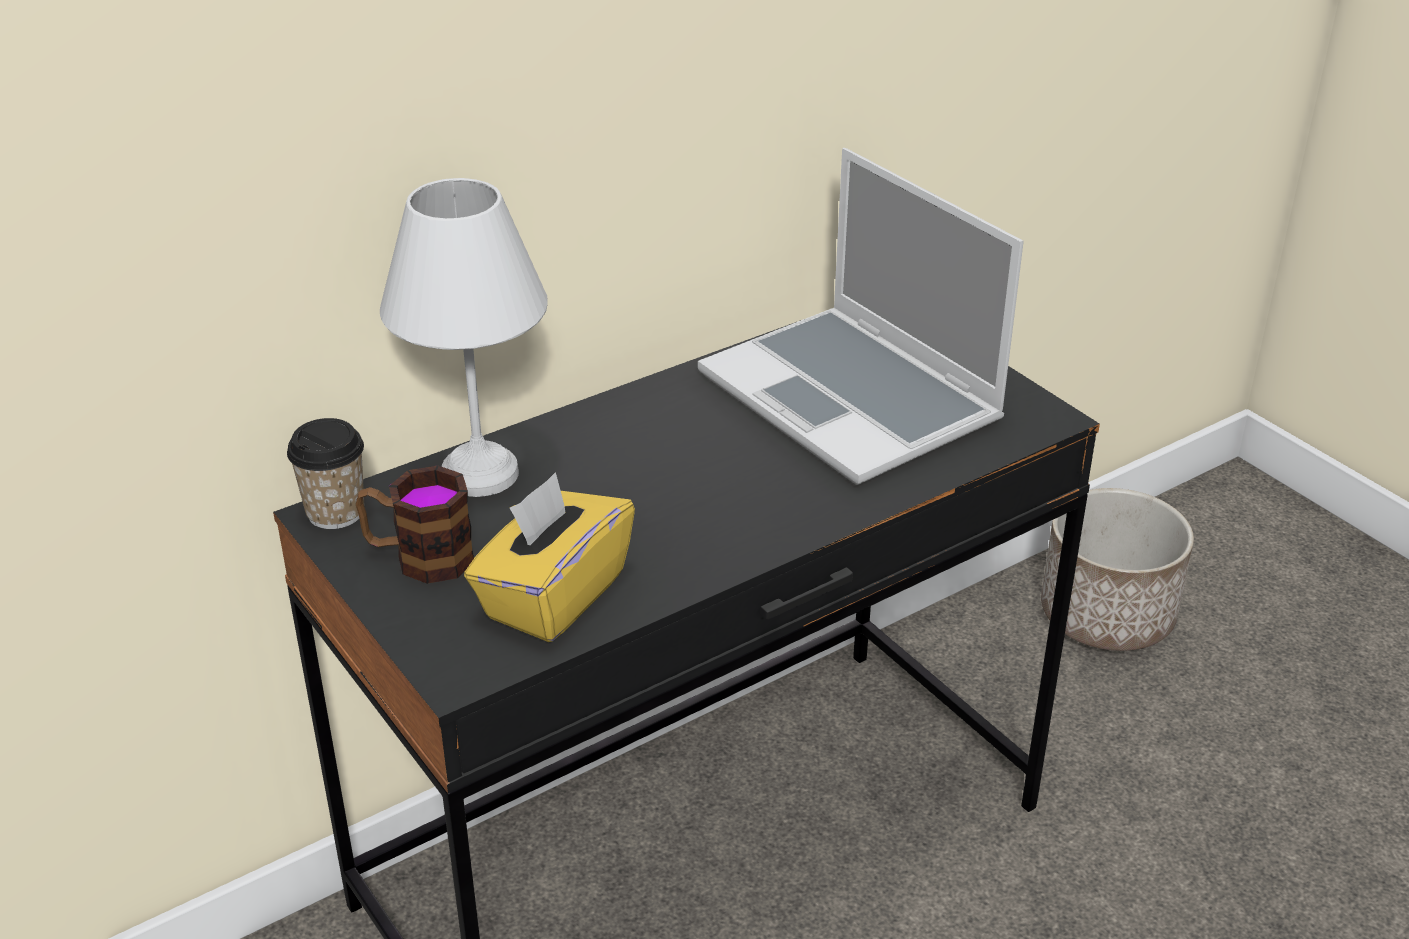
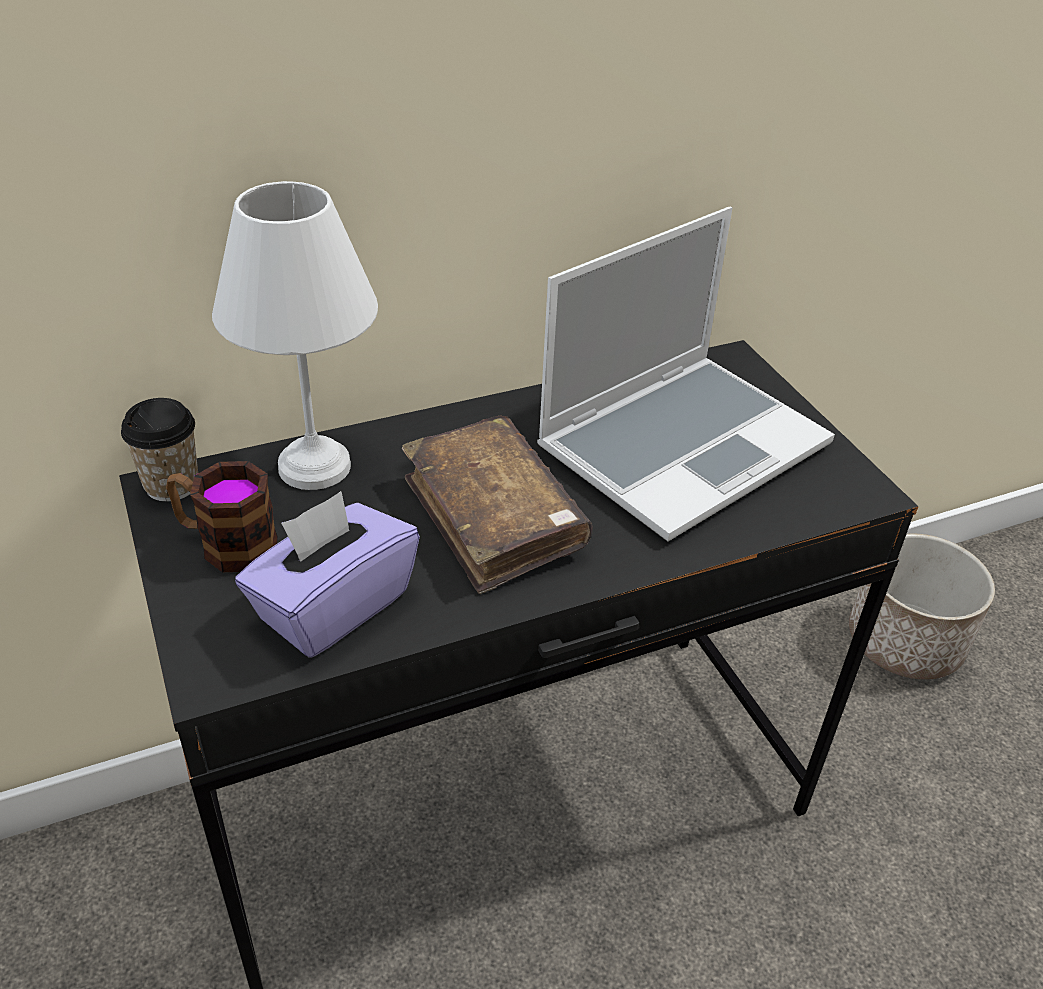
camera: 10 degrees right, 5 degrees up
(553, 596) = (333, 606): yellow tissue box -> purple tissue box
(684, 494) = (493, 518): none -> brown book
(854, 399) = (683, 444): laptop -> laptop turned 105 degrees counterclockwise

